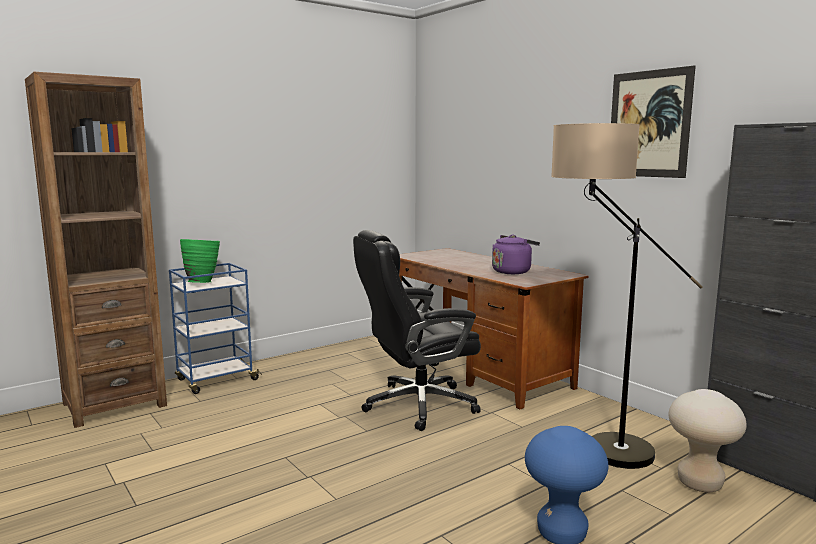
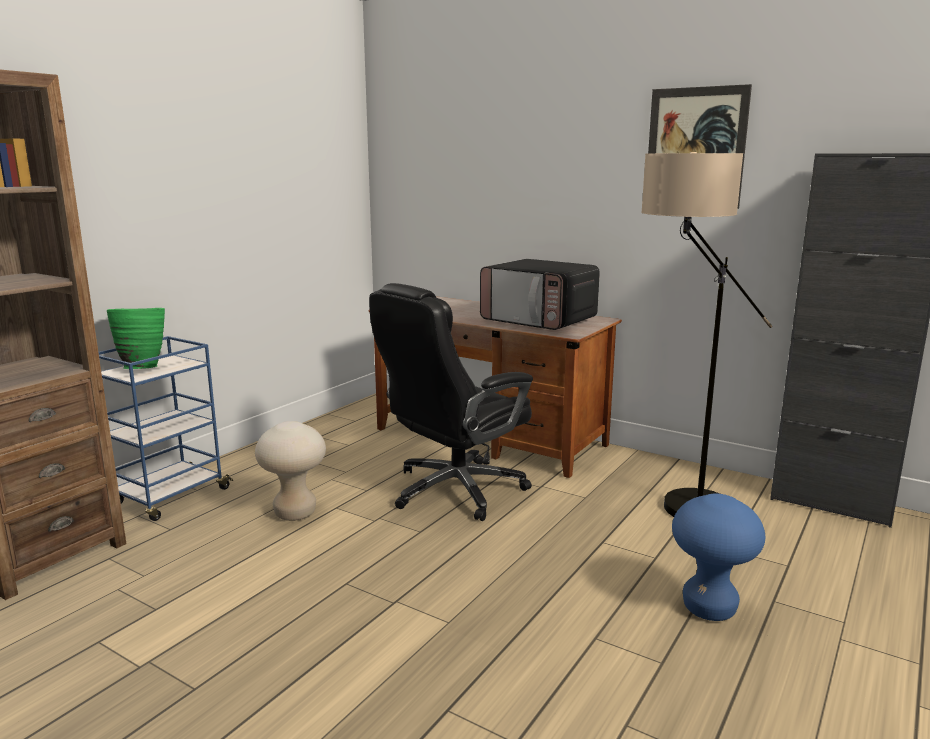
camera: 20 degrees left, 5 degrees up
(513, 271) = (539, 320): purple kettle -> microwave
(699, 483) = (789, 528): beige stool -> beige stool (295, 513)

